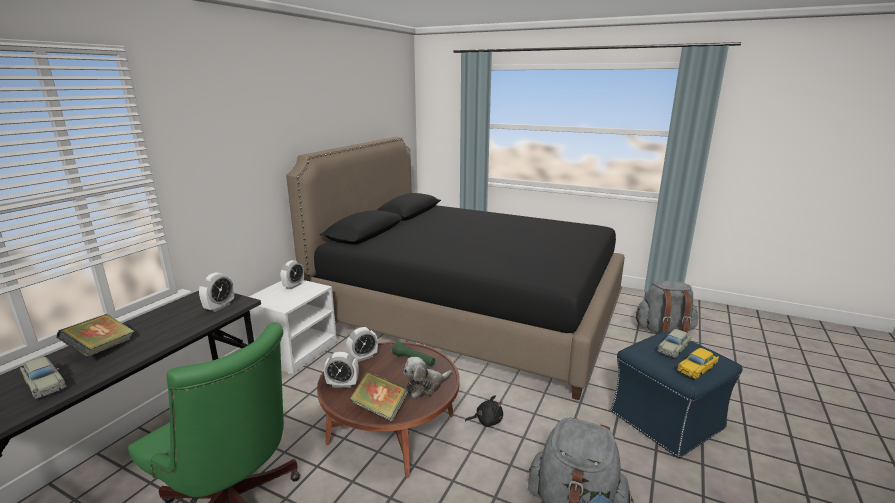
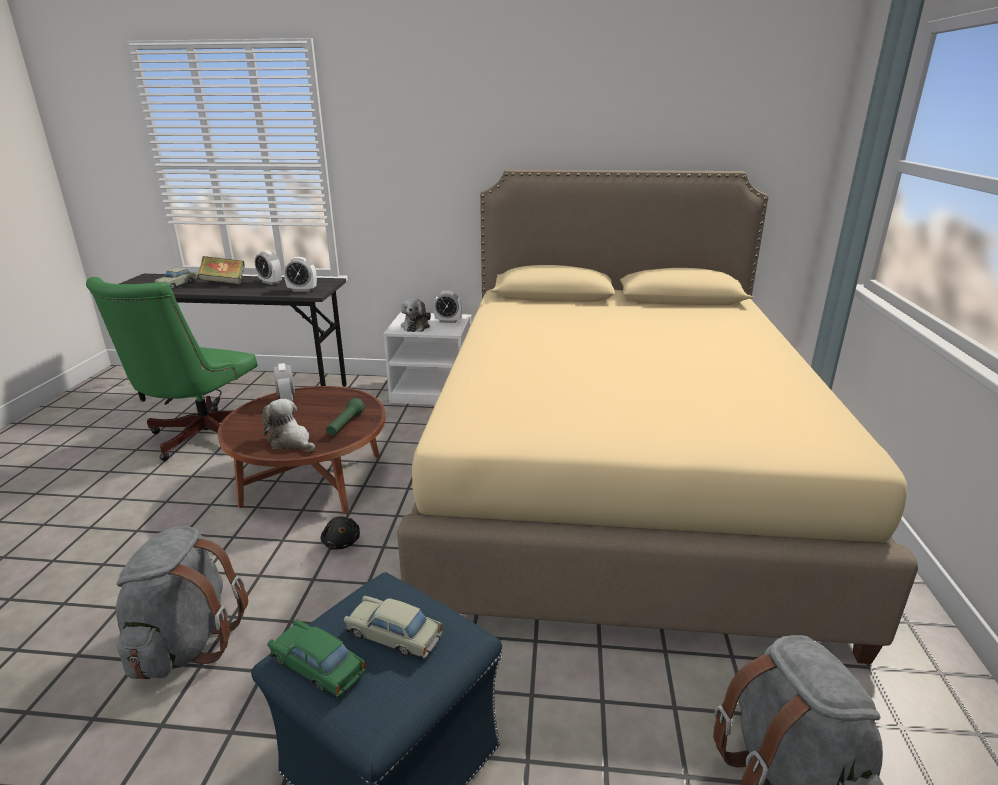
camera: 70 degrees right, 5 degrees up
(287, 298) = (416, 326): none -> plush toy
(363, 357) = (344, 398): alarm clock -> alarm clock (270, 282)
(380, 408) = (246, 426): book -> none
(469, 312) = (616, 476): black bed -> beige bed
(697, 369) = (317, 666): yellow toy car -> green toy car

